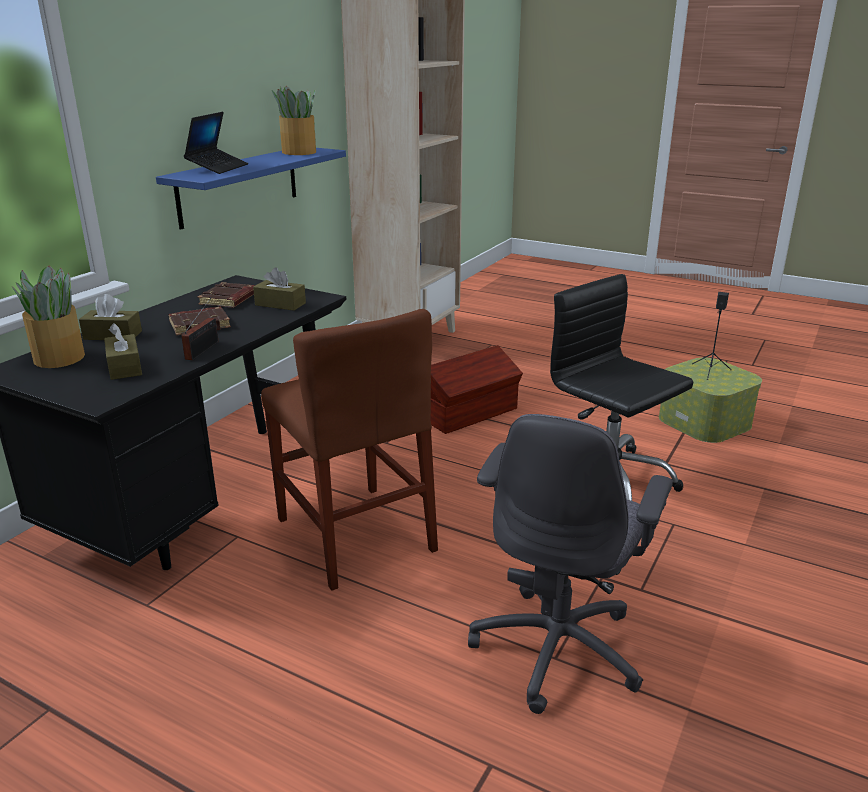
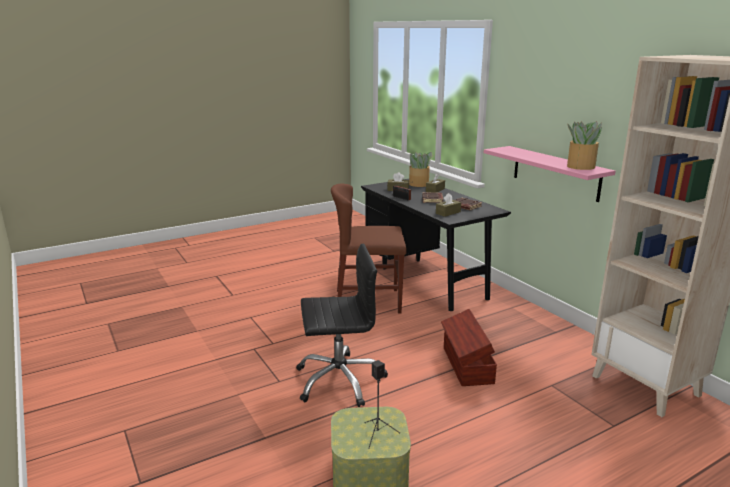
camera: 120 degrees right, 5 degrees down
(217, 168) = (526, 152): laptop -> none
(239, 186) = (555, 173): blue shelf -> pink shelf
(558, 647) = (253, 319): grey office chair -> none

